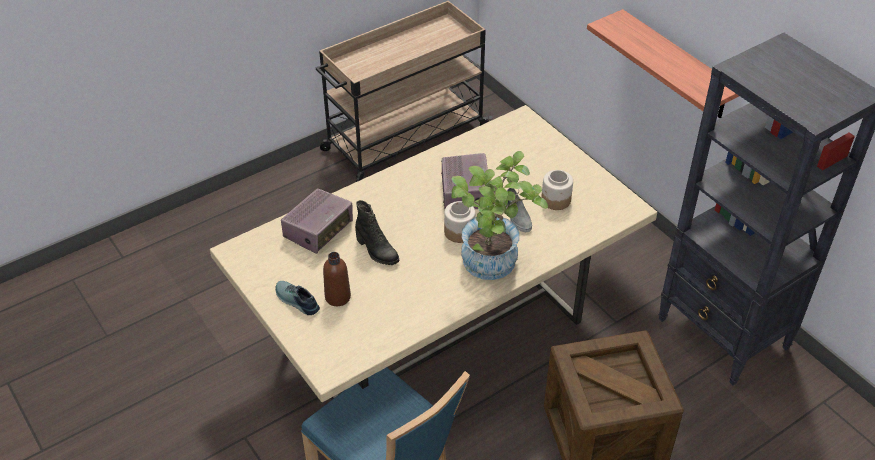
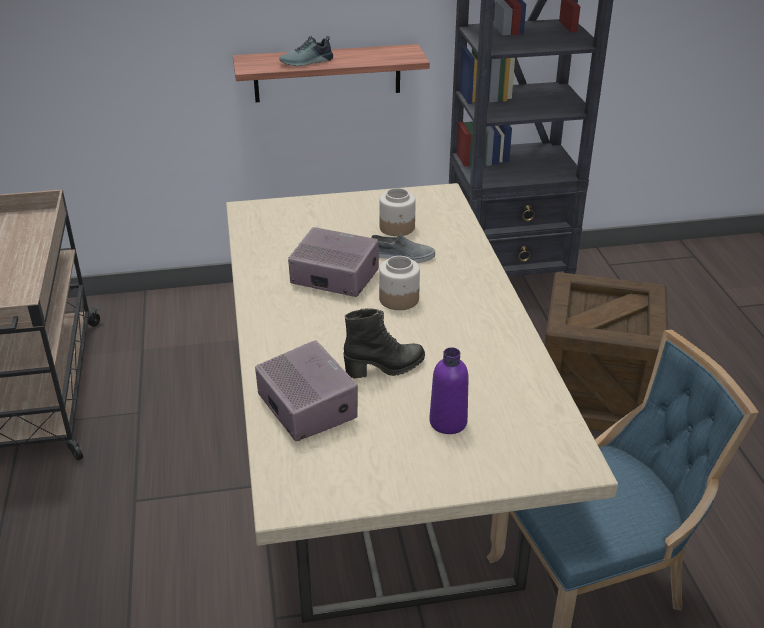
camera: 65 degrees left, 10 degrees down
(296, 301) = (433, 463): shoe -> shoe (307, 62)
(337, 297) = (448, 422): brown bottle -> purple bottle
(492, 266) = (471, 293): potted plant -> none

